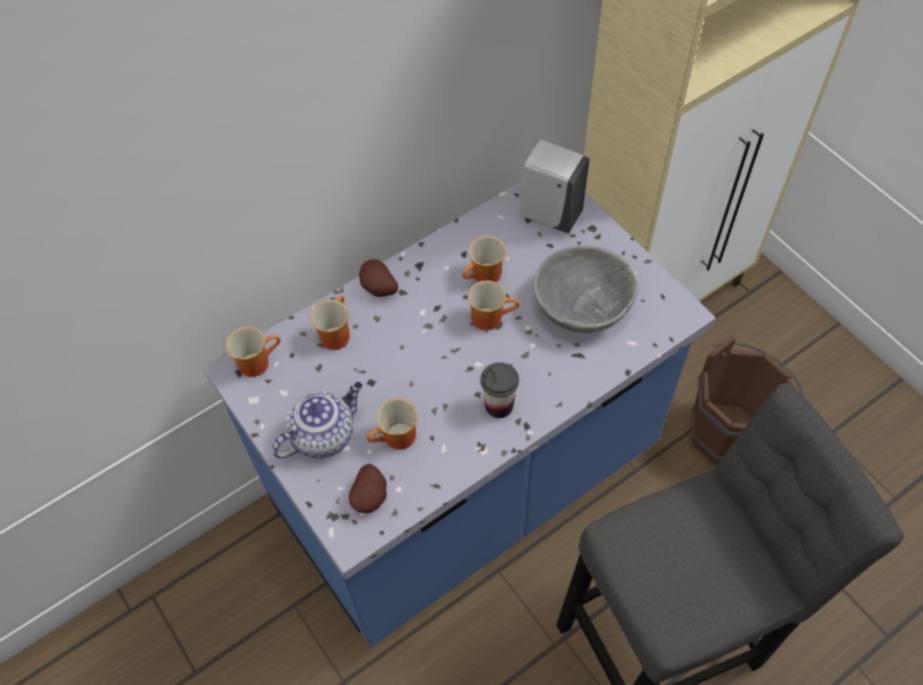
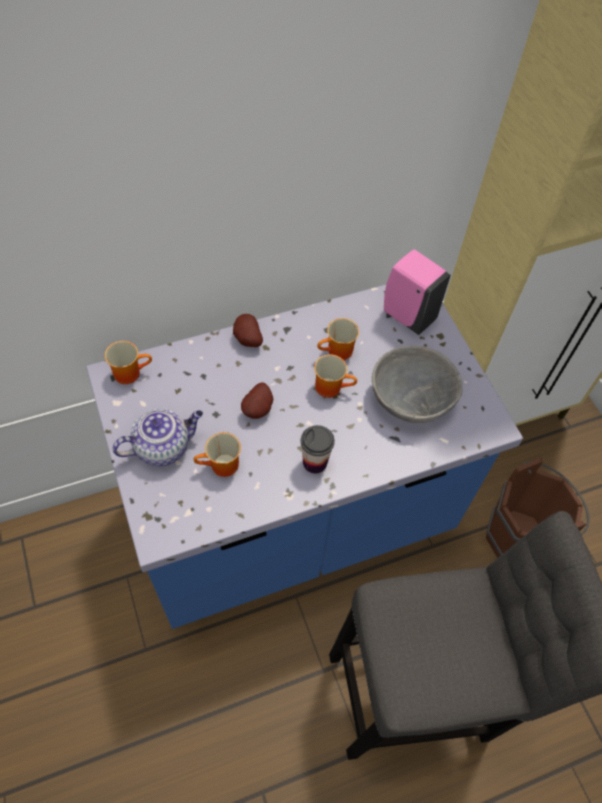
camera: 10 degrees right, 0 degrees up
(334, 333) = (199, 366): mug -> none
(371, 497) = (184, 509): potato -> potato (259, 409)
(548, 214) = (407, 315): white soap dispenser -> pink soap dispenser

